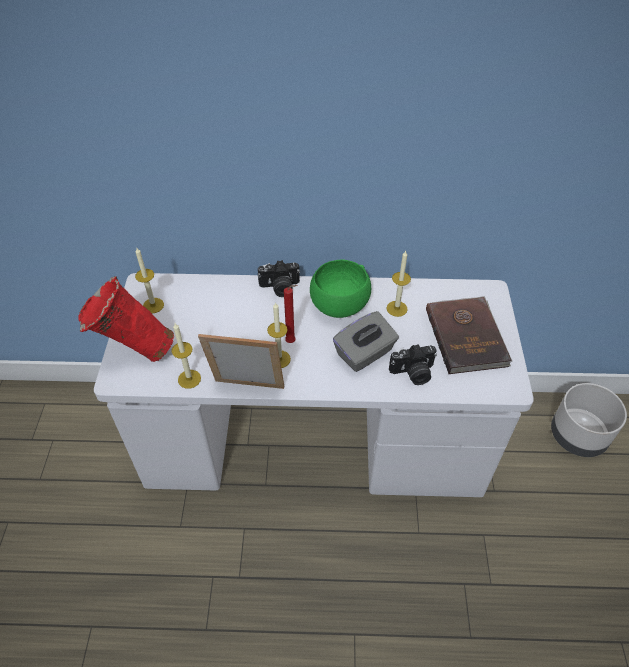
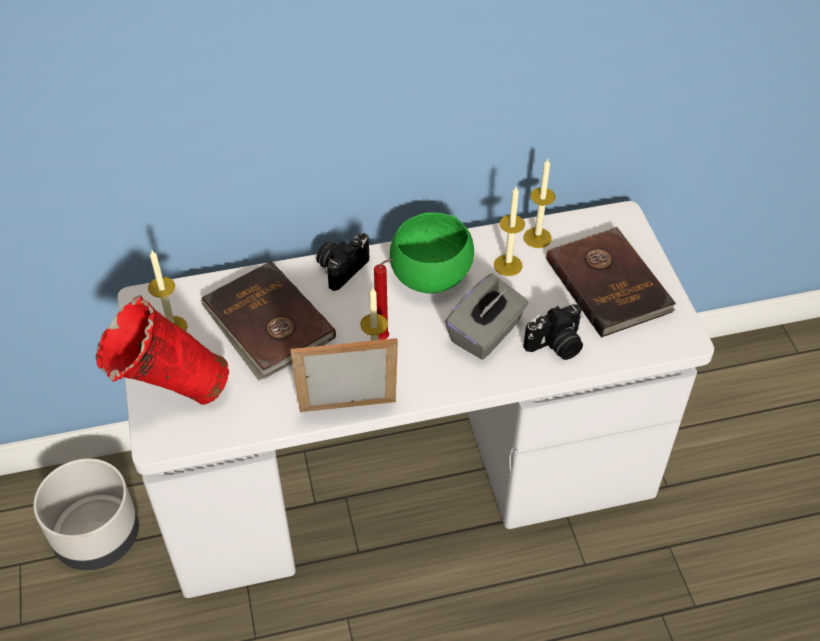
camera: 15 degrees left, 0 degrees up
(189, 379) = (262, 417): candle -> candle (537, 238)
(216, 316) = (267, 324): none -> brown book
(280, 288) = (341, 268): camera -> camera turned 150 degrees clockwise
(578, 436) = (754, 389): grey planter -> grey planter (98, 537)

